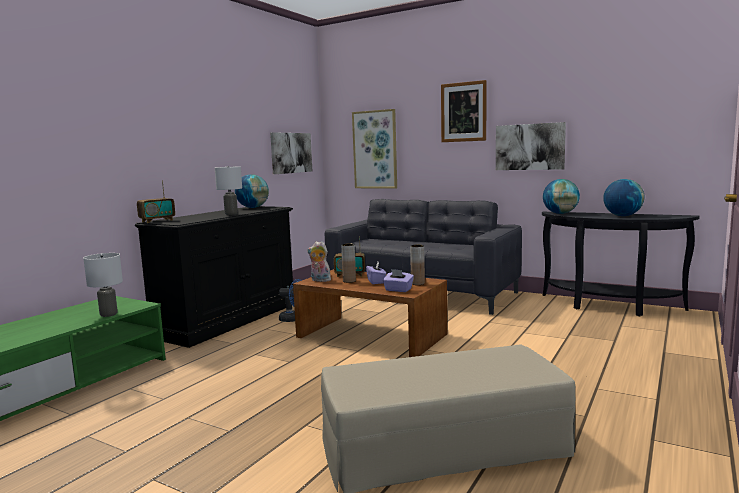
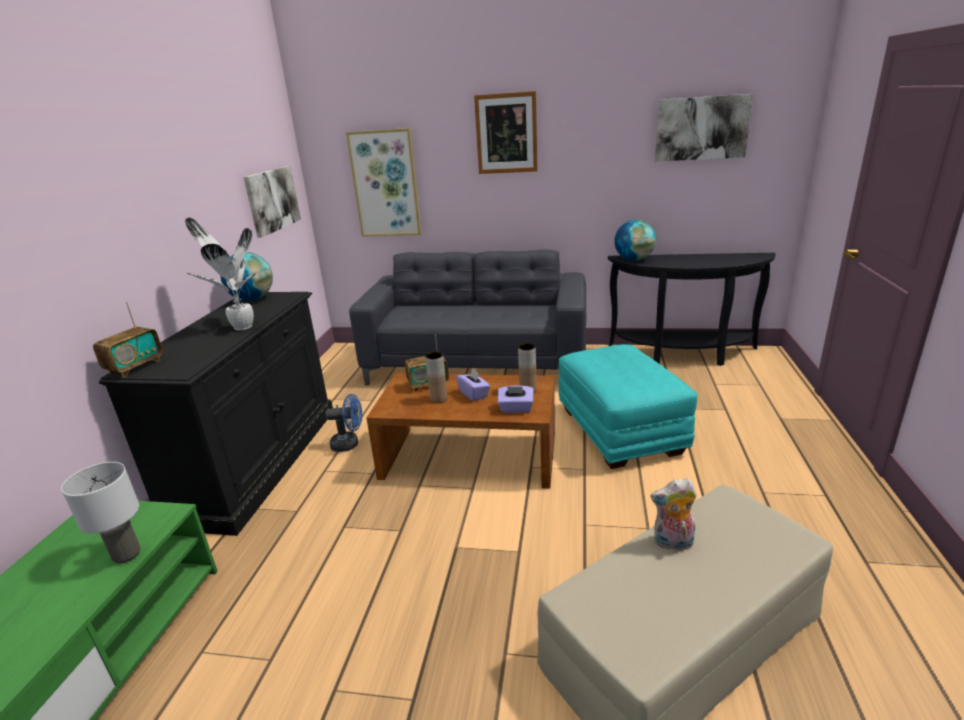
camera: 20 degrees left, 15 degrees up
(231, 214) = (241, 327): white table lamp -> potted plant
(319, 280) = (398, 404): plush toy -> plush toy (672, 543)
(504, 339) = (621, 431): none -> turquoise ottoman
(529, 147) = (592, 178): picture -> picture (701, 128)
(622, 216) = (704, 260): globe -> none

